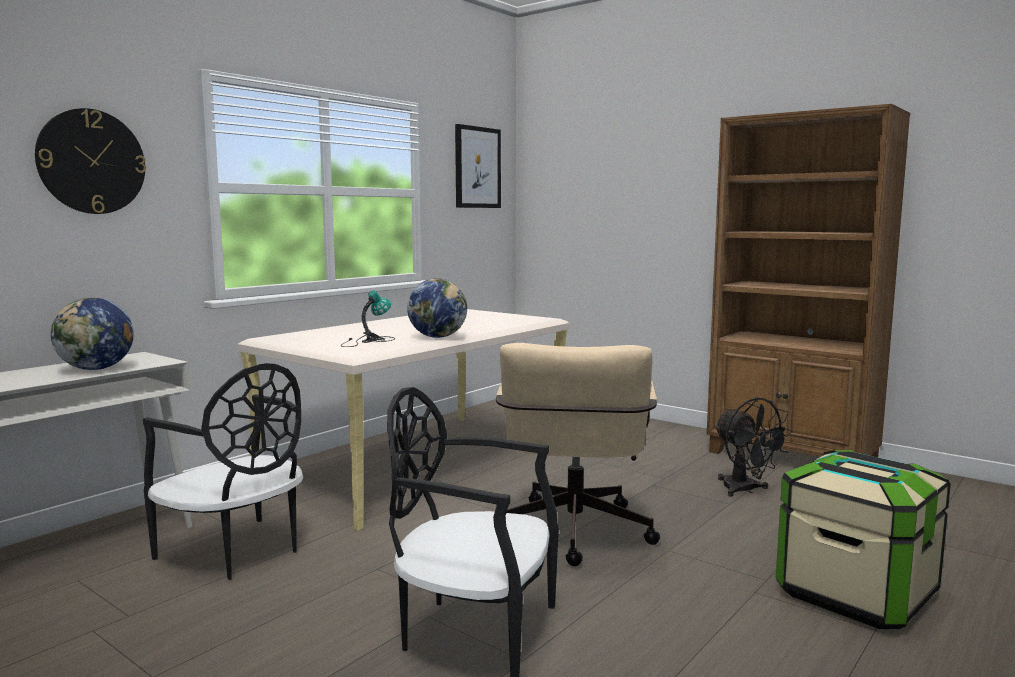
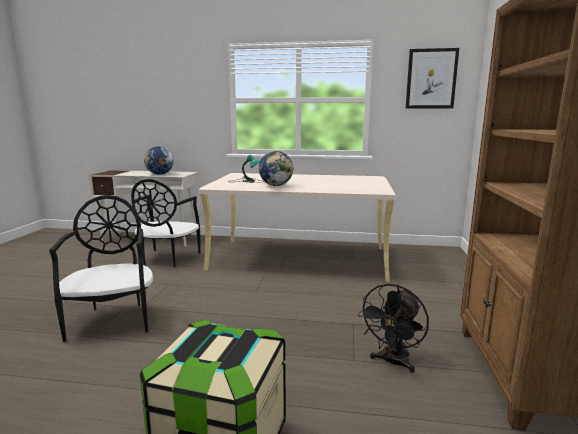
camera: 60 degrees right, 5 degrees up
(91, 162) = (182, 91): wall clock -> none
(574, 537) = (238, 317): beige office chair -> none

